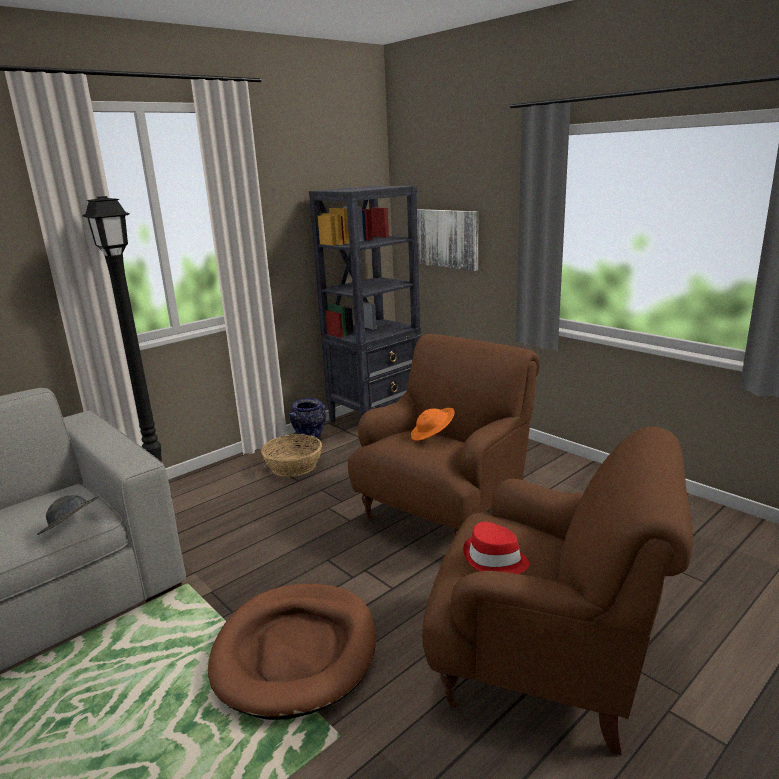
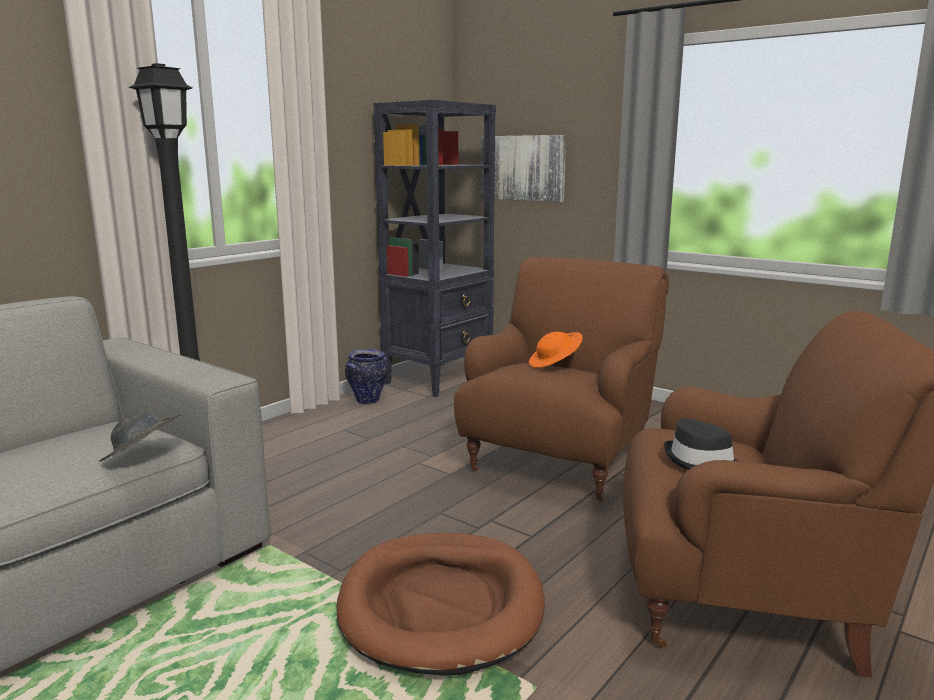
camera: 10 degrees left, 5 degrees down
(293, 466) = (357, 424): basket -> none
(494, 560) = (701, 462): red hat -> black hat

